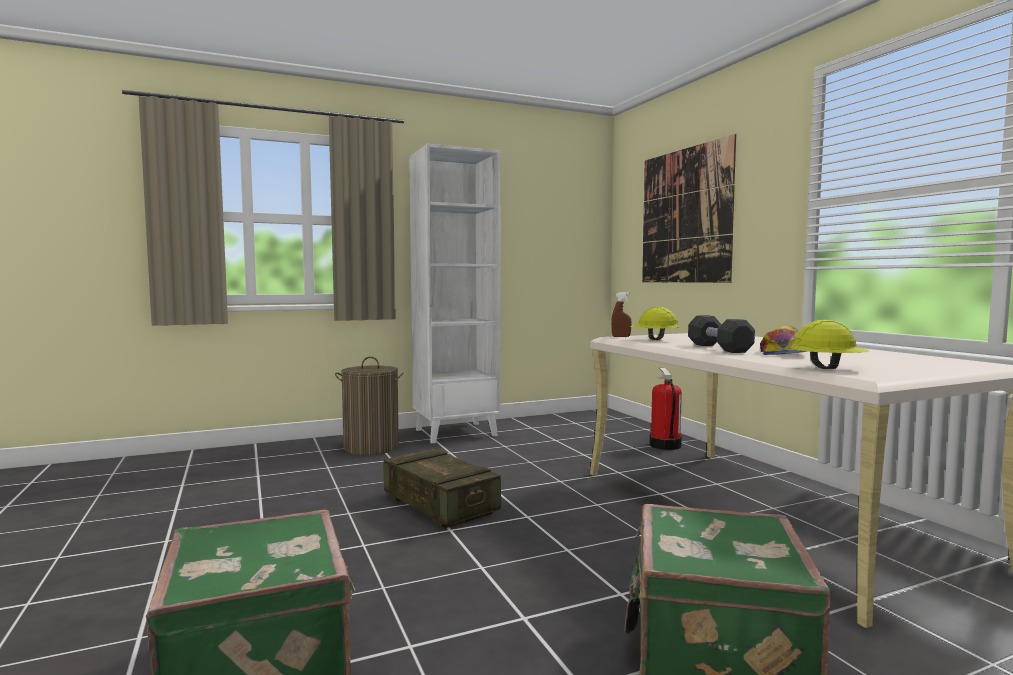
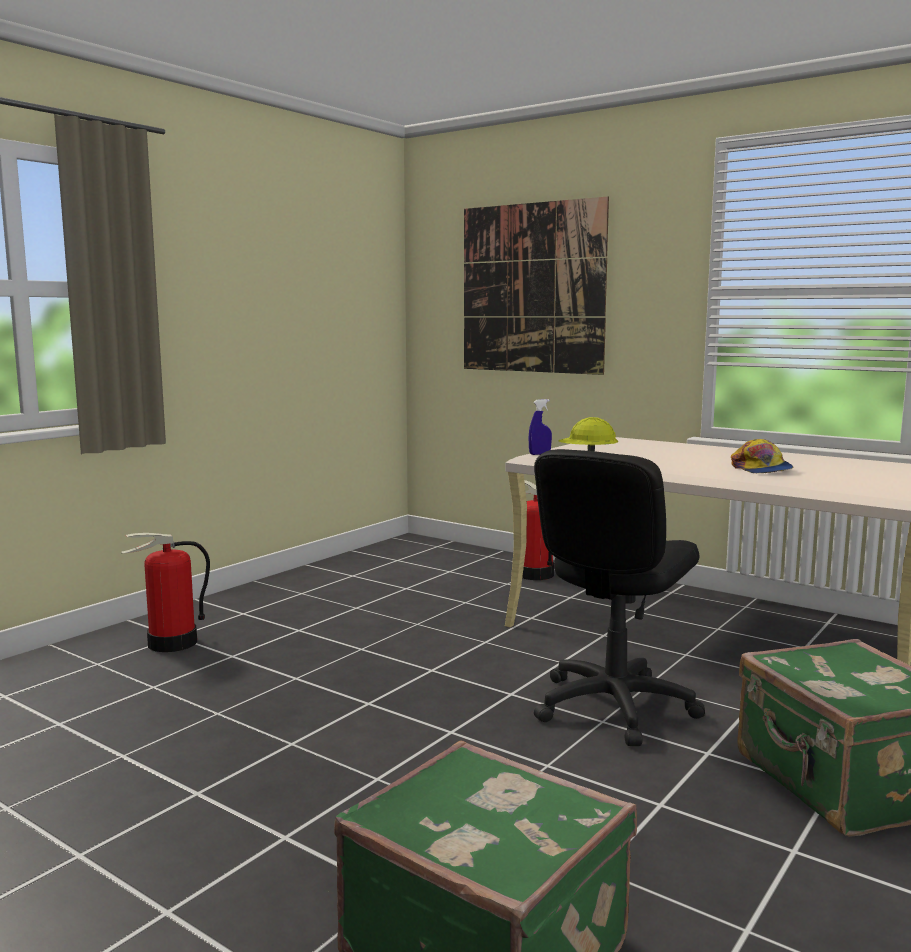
camera: 30 degrees left, 5 degrees up
(371, 447) = (172, 643): laundry basket -> fire extinguisher
(440, 505) = (393, 704): crate -> none
(456, 432) = (263, 599): white bookcase -> none
(591, 542) = (613, 707): none -> black office chair
(621, 336) = (539, 454): brown spray bottle -> blue spray bottle
(719, 348) = (687, 466): black dumbbell -> none
(828, 368) = (847, 487): yellow hard hat -> none

